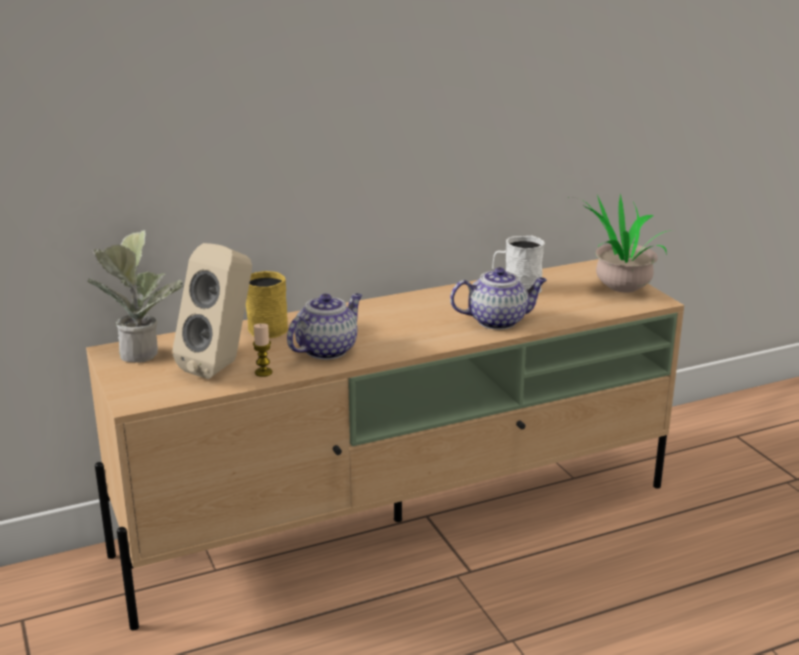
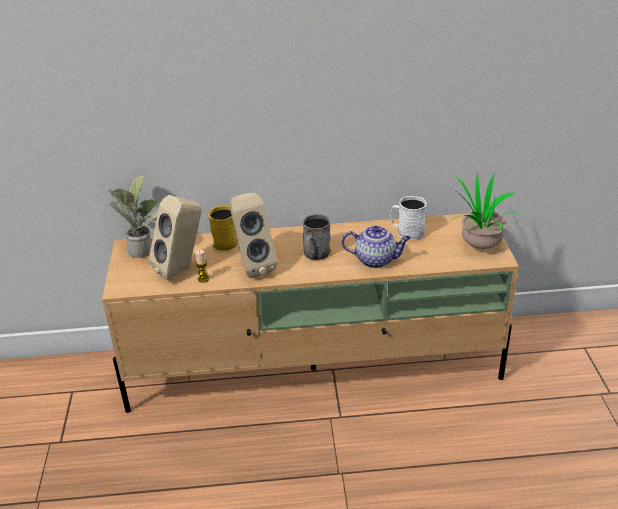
camera: 20 degrees right, 10 degrees up
(327, 350) = (251, 266): teapot -> beige speaker
(409, 326) = (315, 254): none -> grey mug

